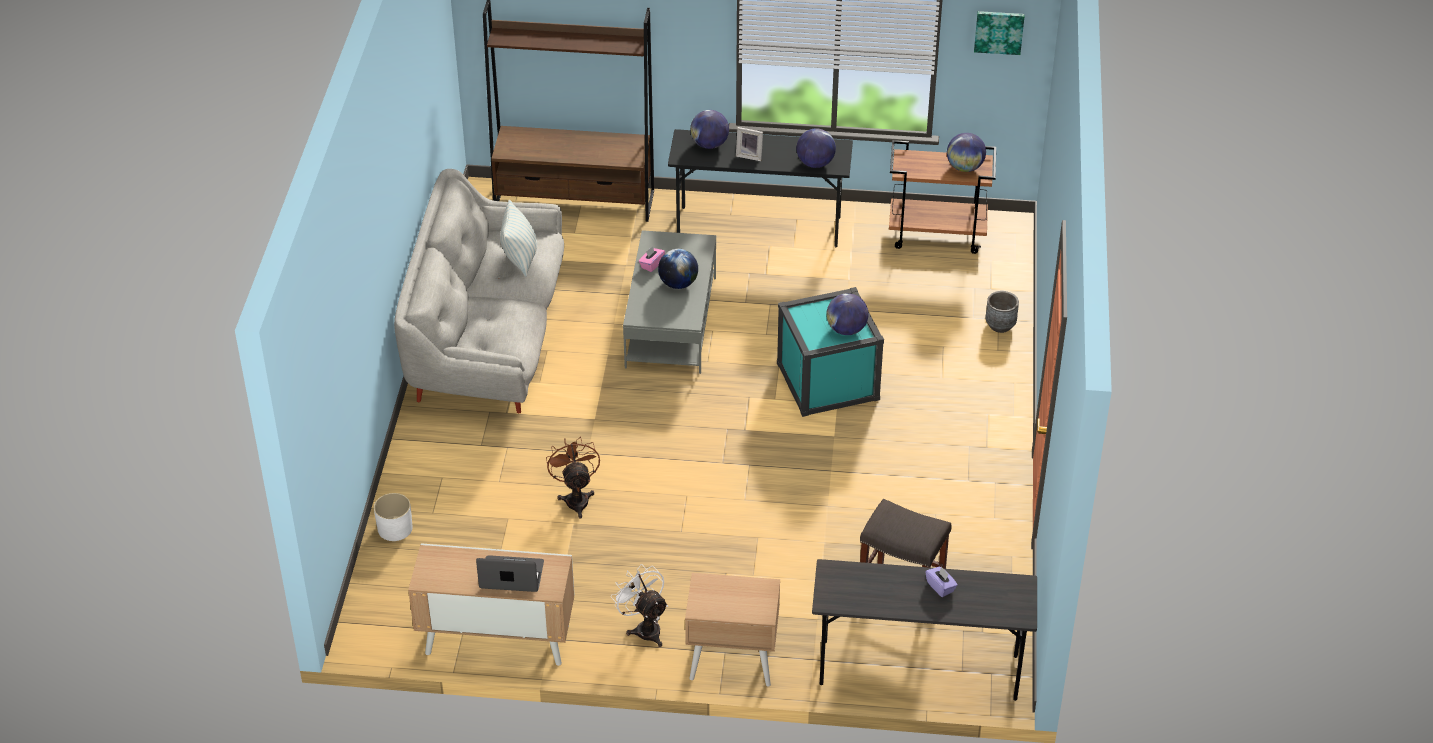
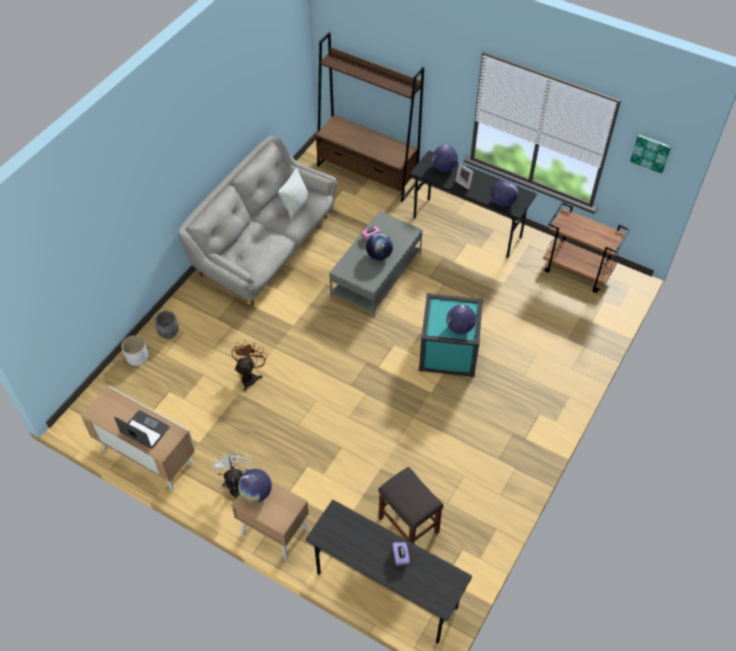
camera: 25 degrees right, 10 degrees up
(965, 167) = (602, 236): globe -> globe (256, 493)
(1000, 325) = (583, 351): grey planter -> grey planter (169, 332)

